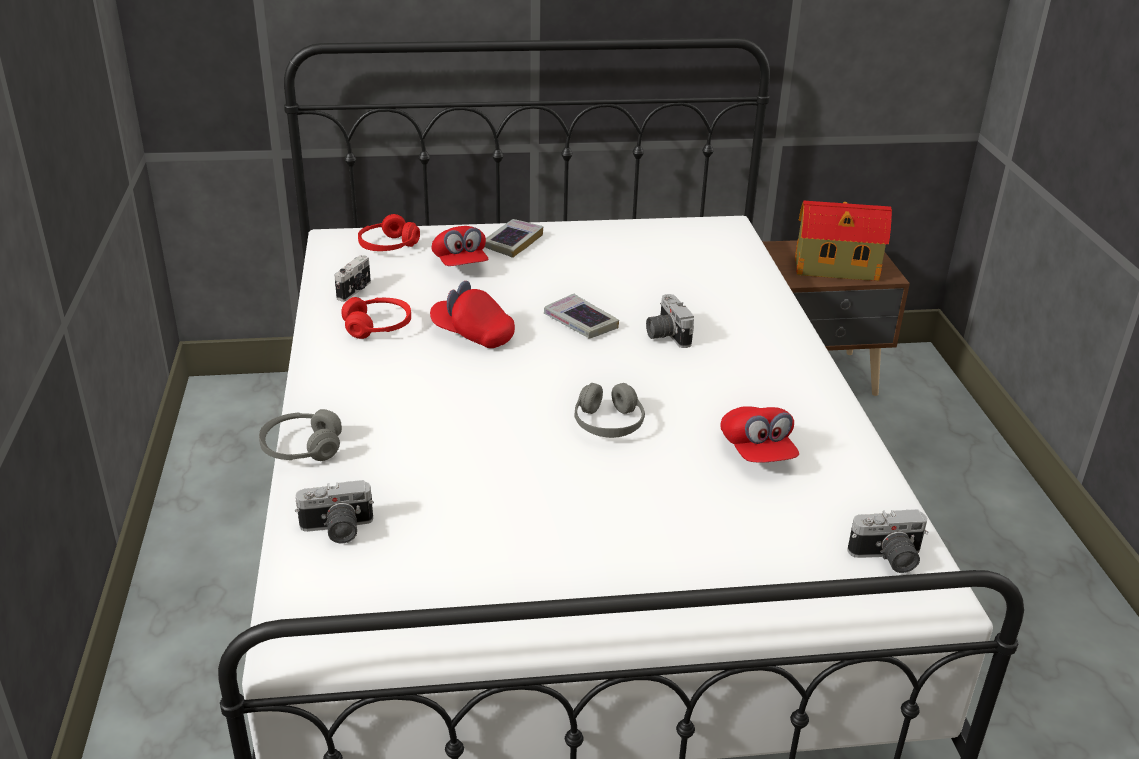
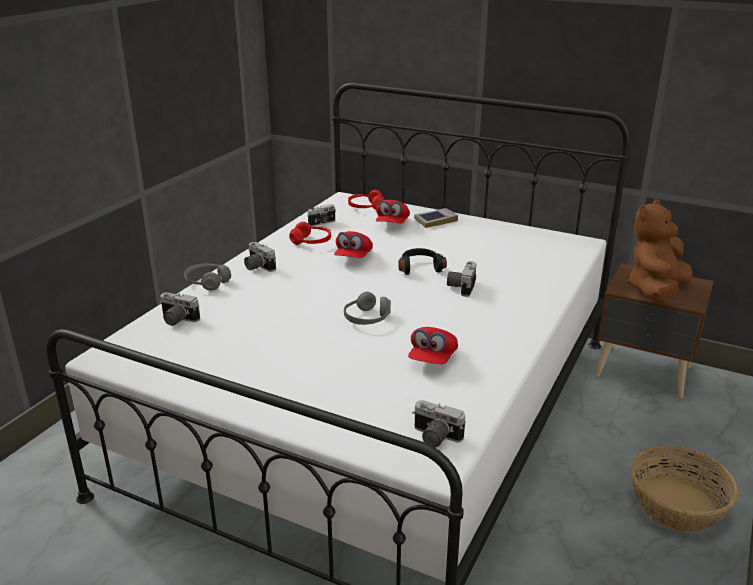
camera: 35 degrees right, 5 degrees down
(348, 395) = (257, 267): none -> camera
(472, 334) = (353, 257): red cap -> red cap turned 135 degrees counterclockwise
(580, 322) = (420, 267): book -> black headphones
(834, 269) = (655, 291): toy house -> brown plush toy
(987, 528) = (677, 506): none -> basket

